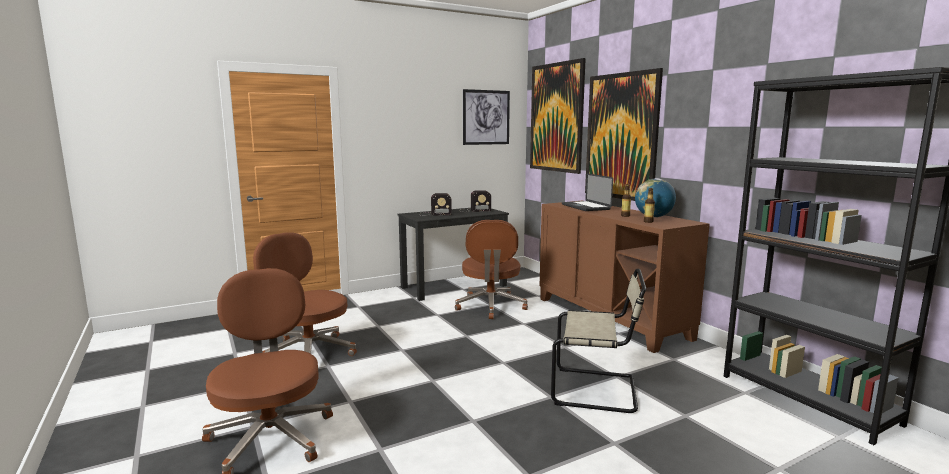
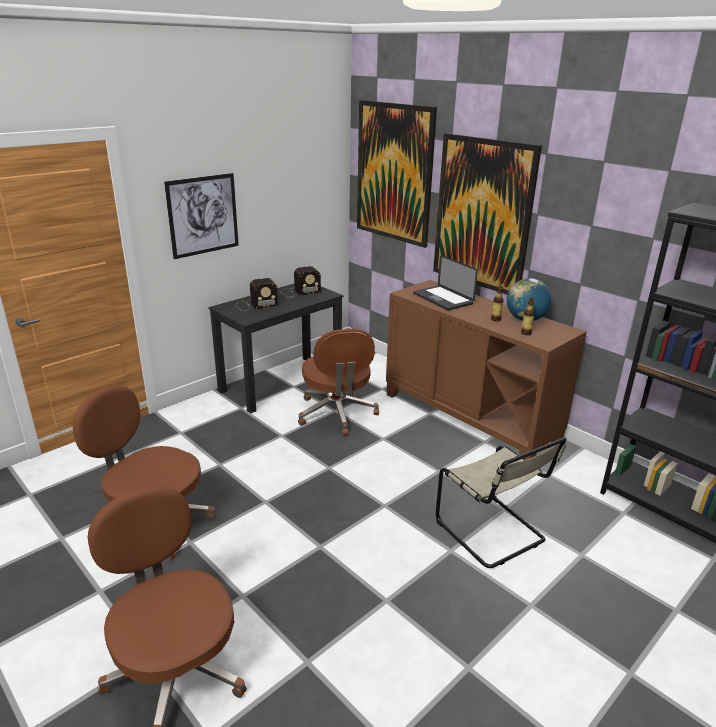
camera: 15 degrees left, 15 degrees up
(486, 117) = (305, 170): picture -> picture (203, 215)
(598, 390) = (492, 533): beige chair -> beige chair turned 60 degrees clockwise

